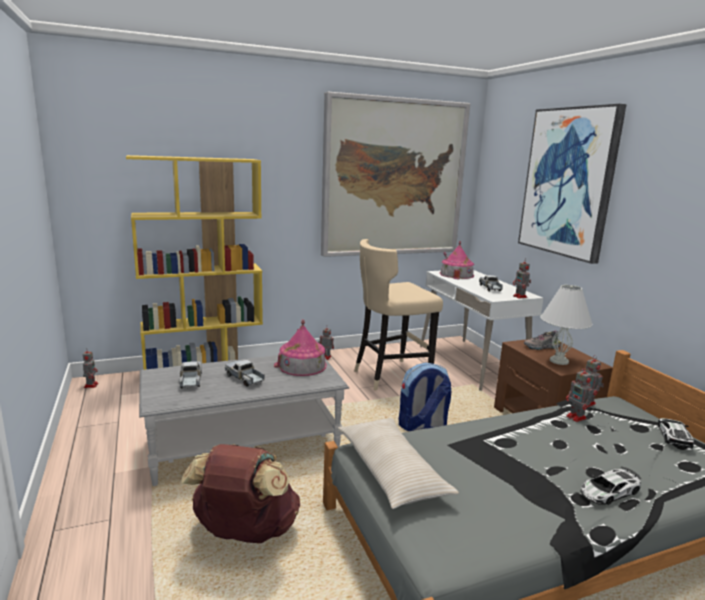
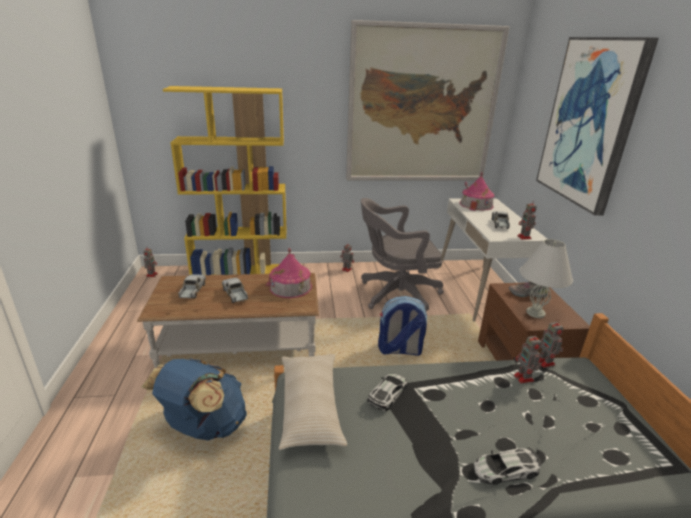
camera: 15 degrees right, 10 degrees up
(244, 446) = (239, 347): grey coffee table -> brown coffee table
(244, 533) = (204, 427): brown backpack -> blue backpack
(390, 376) = (395, 295): beige stool -> grey office chair
(673, 436) = (620, 417): toy car -> toy car (388, 394)

